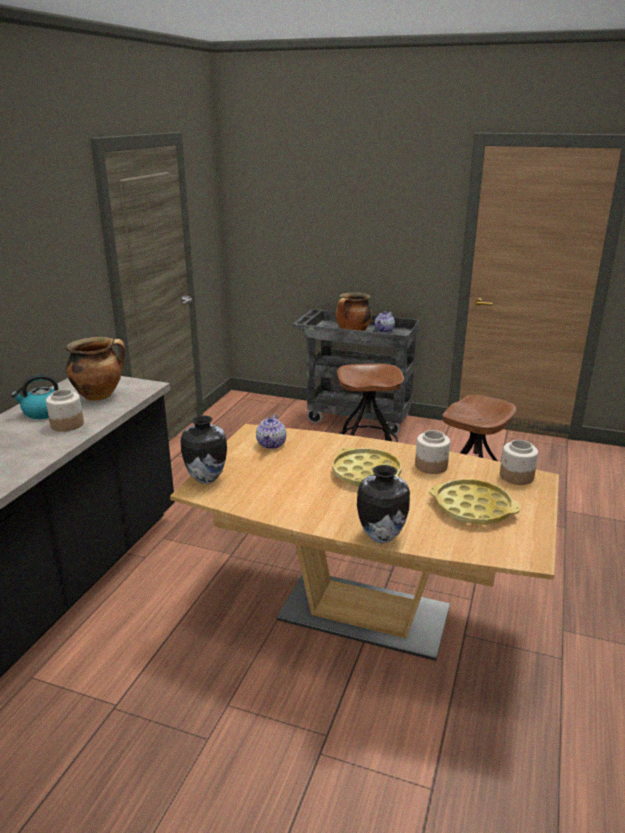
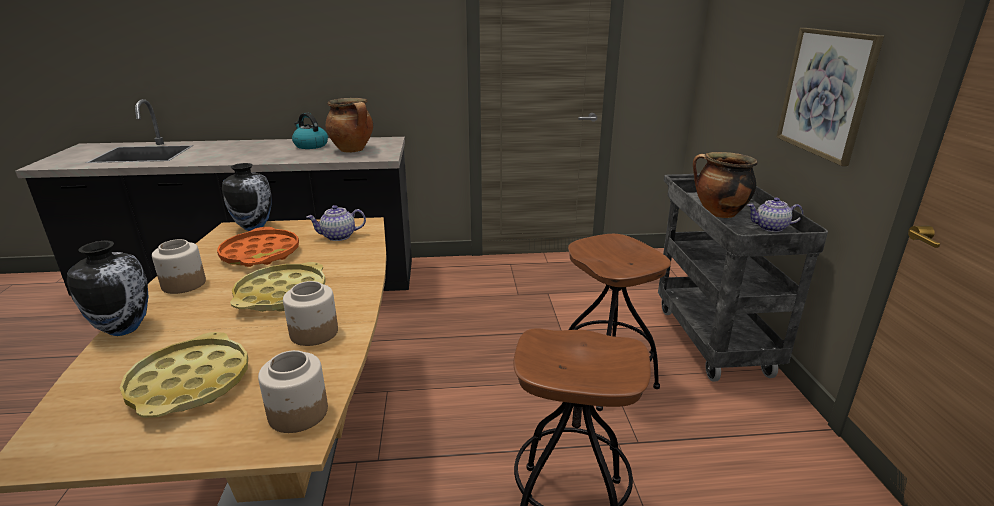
camera: 65 degrees right, 0 degrees up
(67, 425) = (289, 154): jar -> jar (183, 284)
(278, 478) = (261, 254): none -> orange tray
(386, 245) = (826, 93): none -> picture

